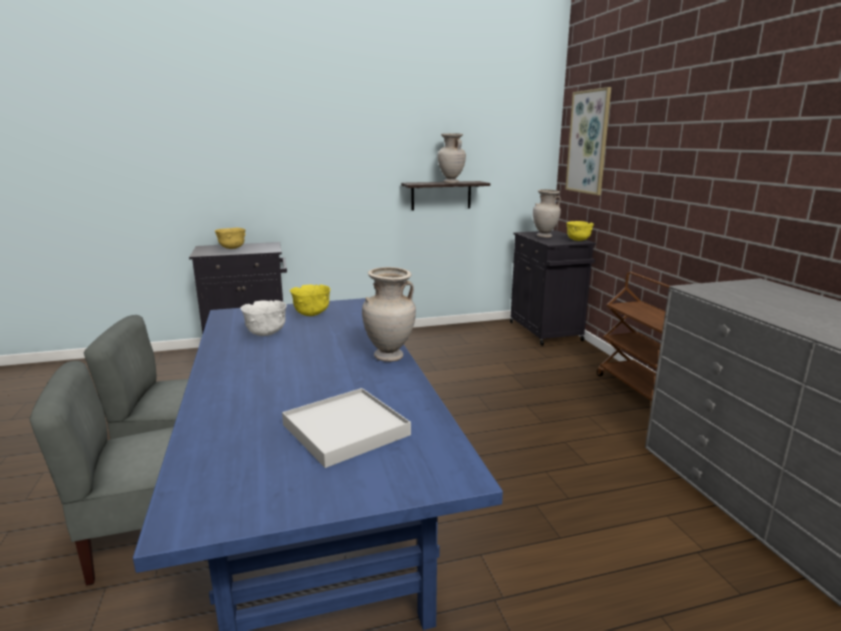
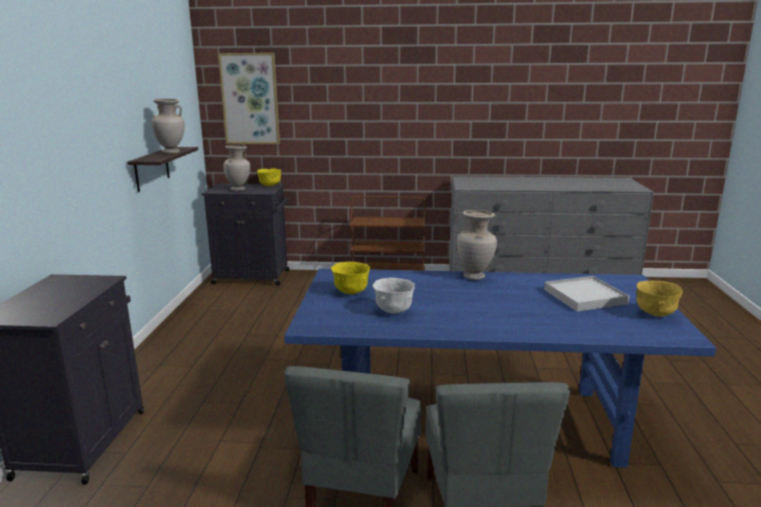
camera: 70 degrees left, 0 degrees up
(232, 248) = (45, 300): yellow bowl -> yellow bowl (655, 314)

